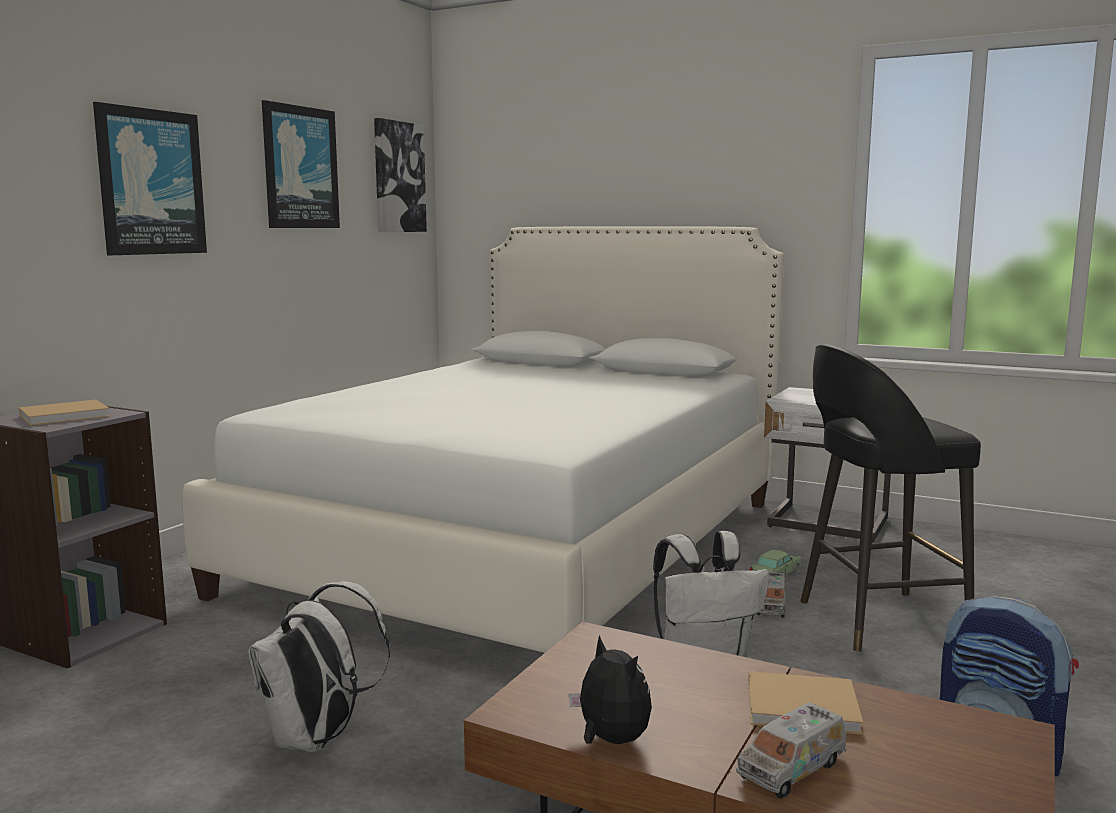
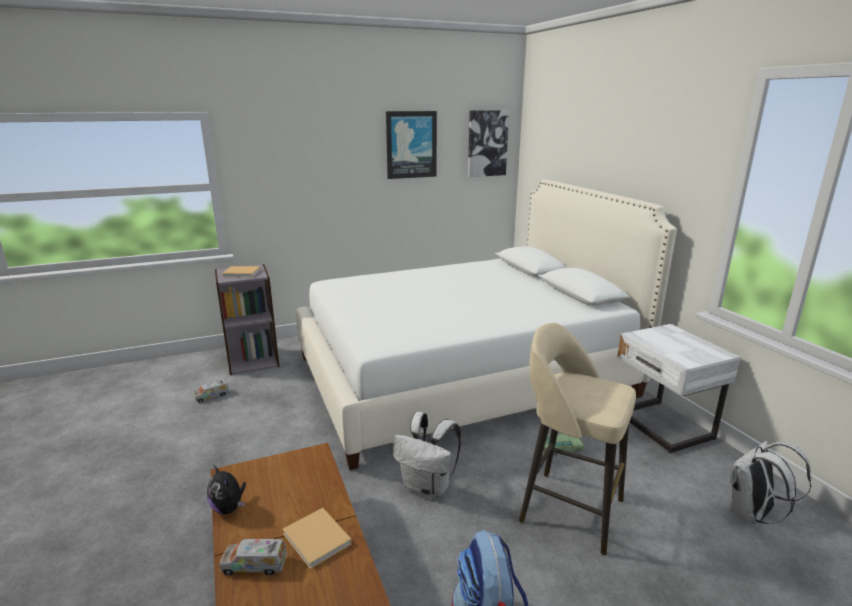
camera: 40 degrees right, 10 degrees up
(150, 182) = (316, 160): picture -> none
(317, 739) = (248, 444): white backpack -> white backpack (752, 514)
(610, 740) = (229, 508): plush toy -> plush toy turned 135 degrees clockwise
(771, 605) = (524, 468): toy truck -> toy truck (211, 396)
(877, 621) = (568, 509): black stool -> beige stool

